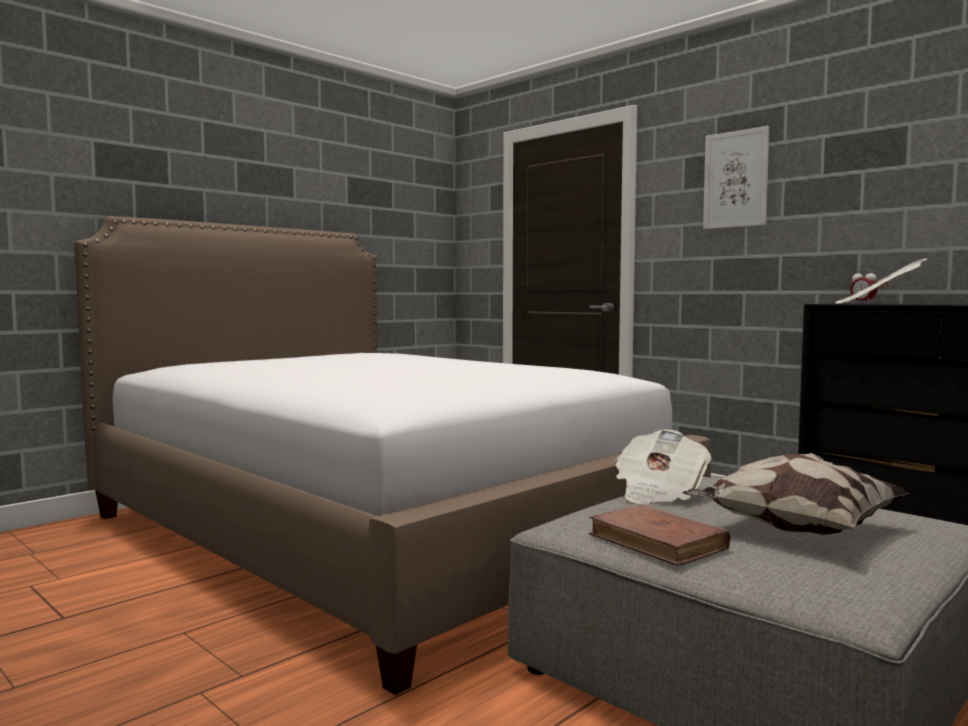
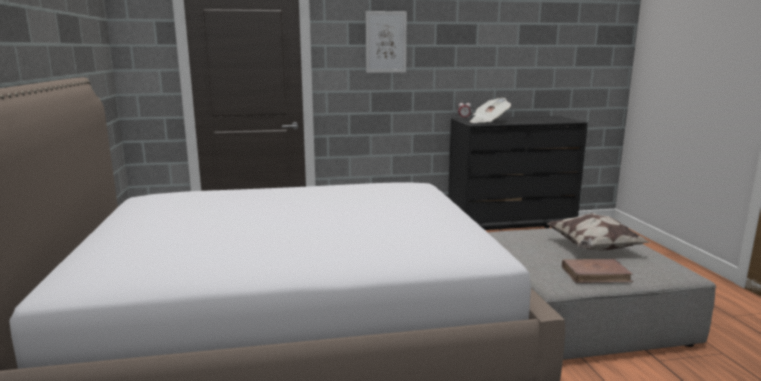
camera: 55 degrees left, 10 degrees up
(658, 492) = (517, 249): newspaper -> none

